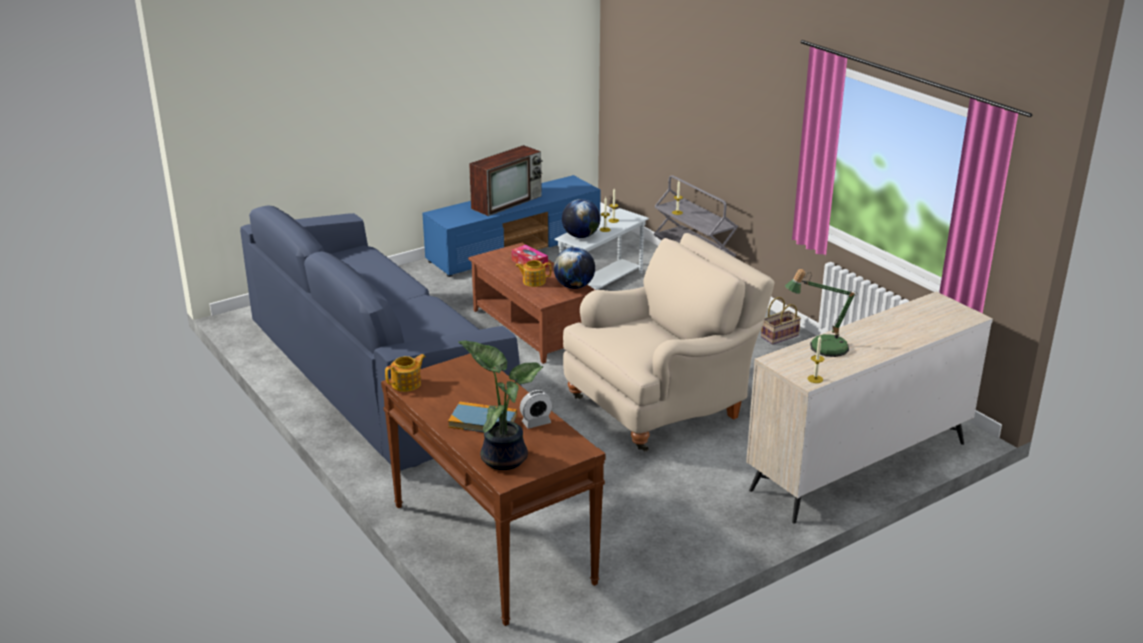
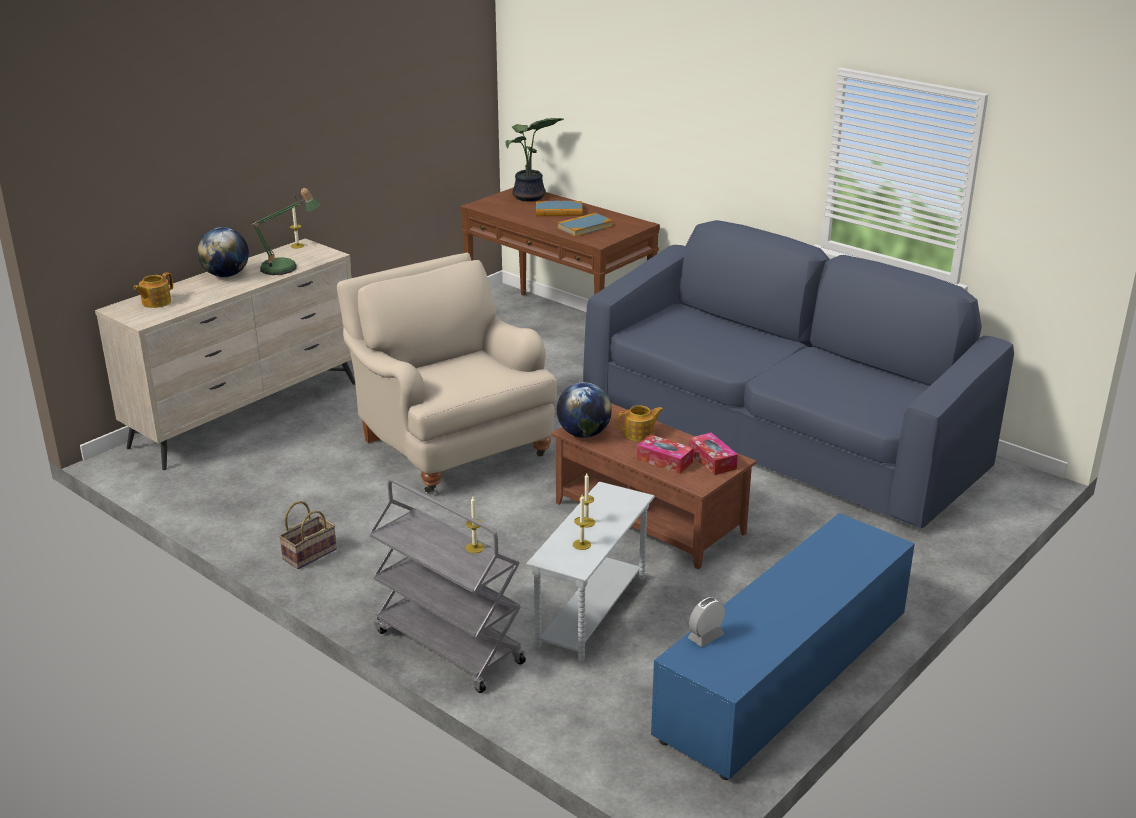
camera: 165 degrees right, 0 degrees up
(407, 384) = (637, 224): teapot -> teapot (155, 302)
(470, 387) = (585, 227): none -> book
(497, 260) = (712, 460): none -> tissue box
(507, 202) = (800, 592): television -> none
(536, 422) = (518, 214): alarm clock -> alarm clock (705, 637)
(580, 236) = (616, 503): globe -> globe (226, 275)
(662, 405) = (451, 444): beige armchair -> beige armchair turned 105 degrees clockwise

